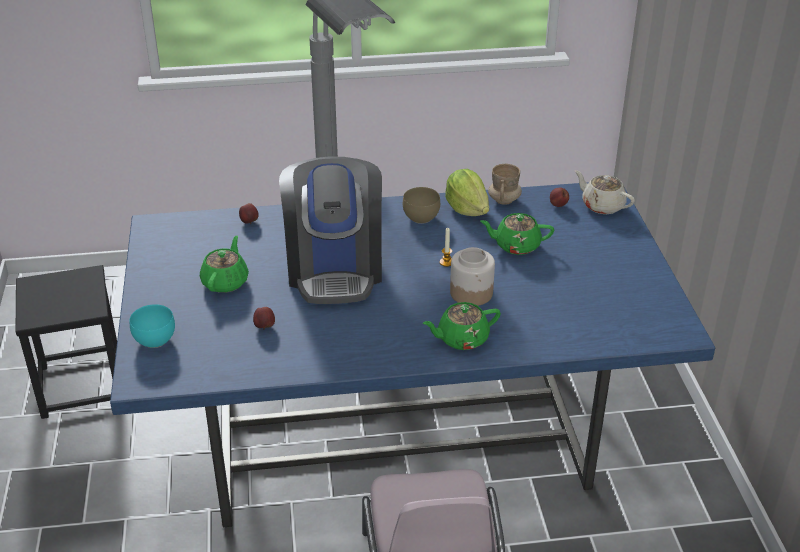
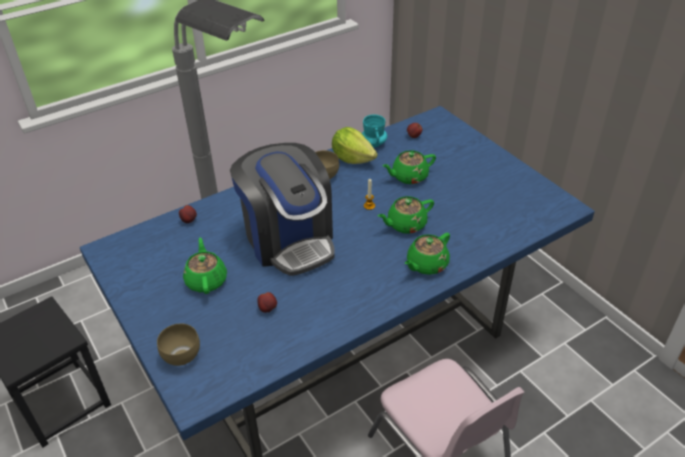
camera: 25 degrees left, 5 degrees up
(153, 340) = (180, 357): turquoise bowl -> brown bowl
(471, 293) = (405, 224): jar -> green teapot
(504, 200) = (374, 144): beige mug -> turquoise mug
(602, 205) = (443, 128): beige teapot -> none

